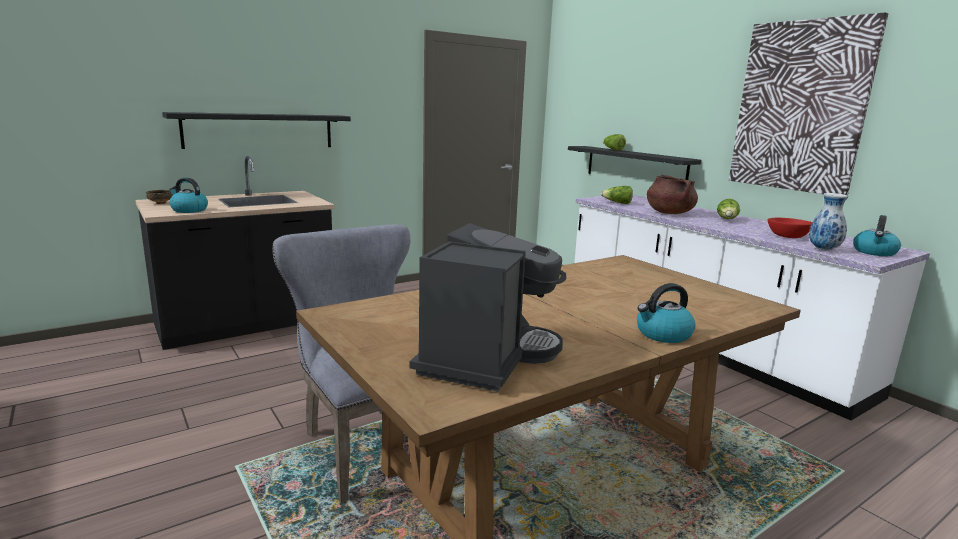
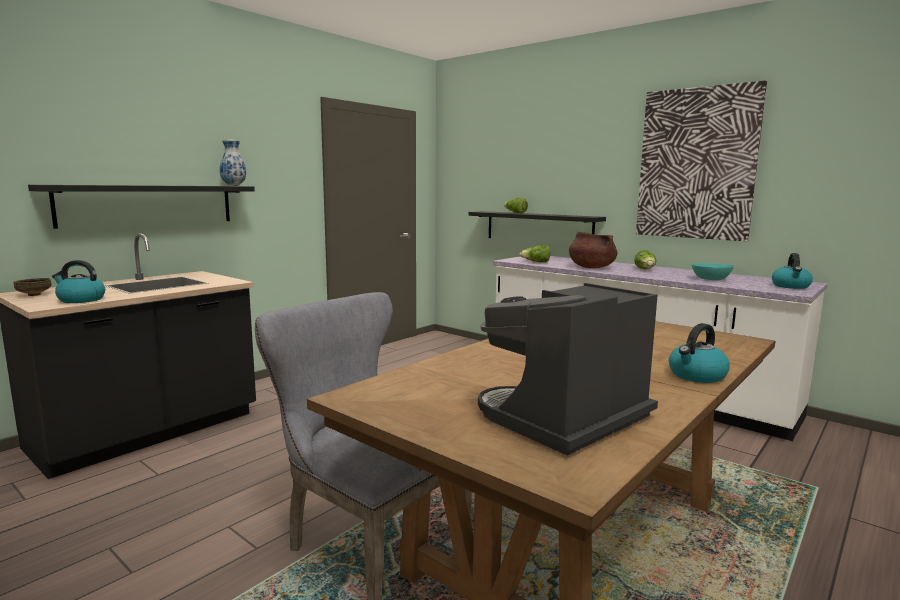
camera: 15 degrees left, 5 degrees down
(486, 357) = (564, 420): coffee machine -> coffee machine turned 135 degrees counterclockwise
(787, 236) = (710, 279): red bowl -> turquoise bowl
(824, 249) = (752, 287): vase -> vase (234, 185)

